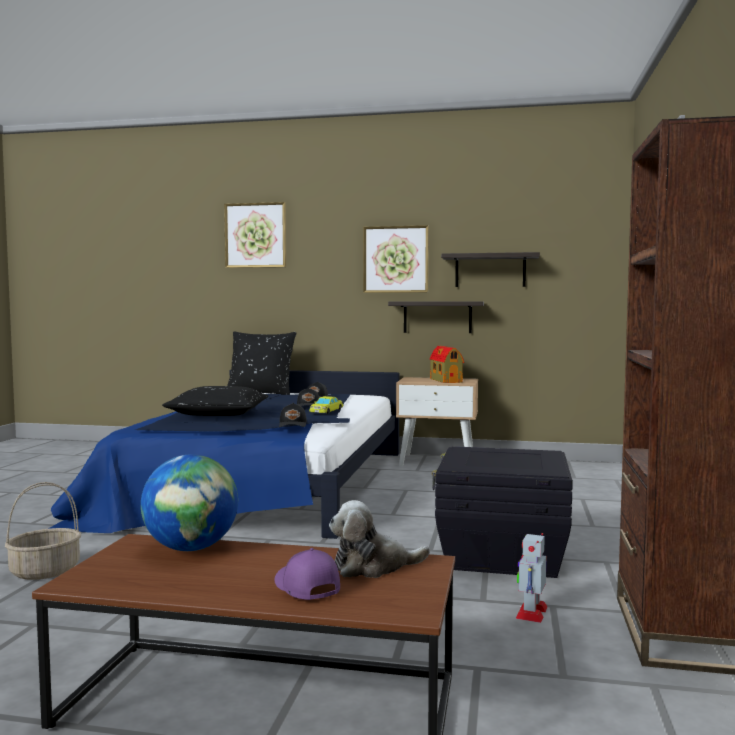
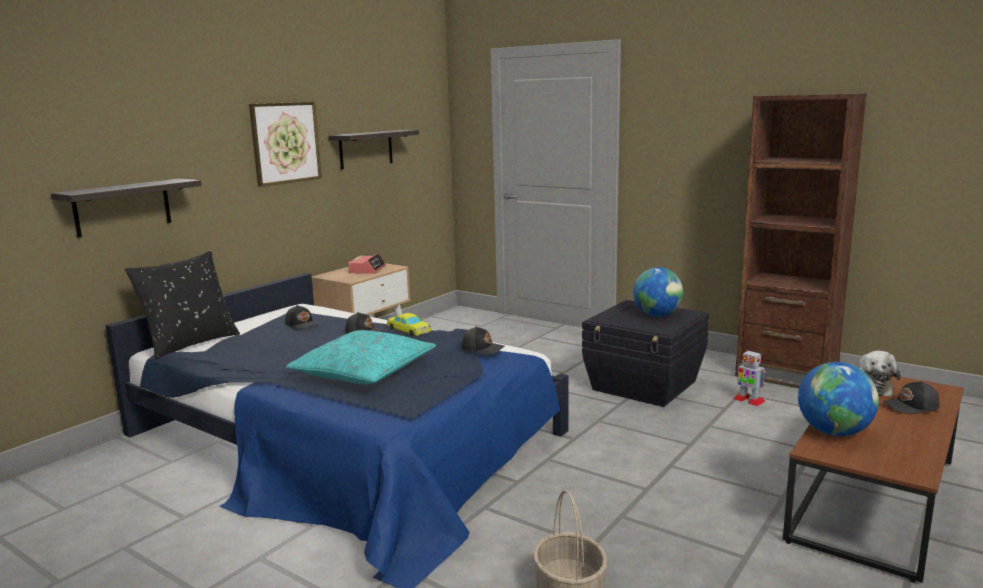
camera: 65 degrees left, 10 degrees up
(218, 414) = (363, 372): black pillow -> turquoise pillow
(255, 235) = (107, 117): picture -> none
(306, 587) = (911, 407): purple cap -> black cap
(437, 317) = (329, 204): shelf -> shelf (122, 207)
(445, 380) = (367, 270): toy house -> alarm clock
(516, 463) = (657, 315): none -> globe

